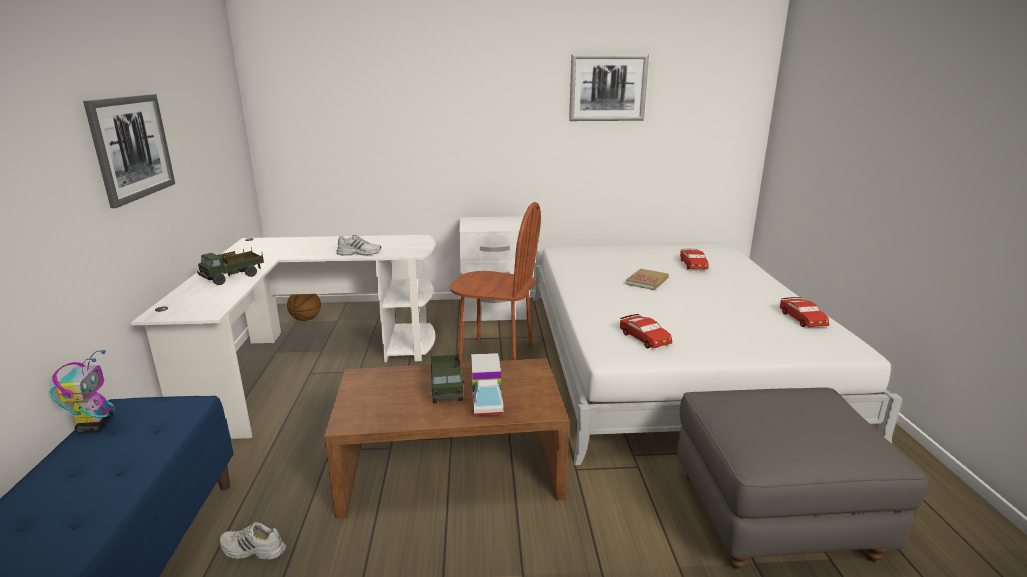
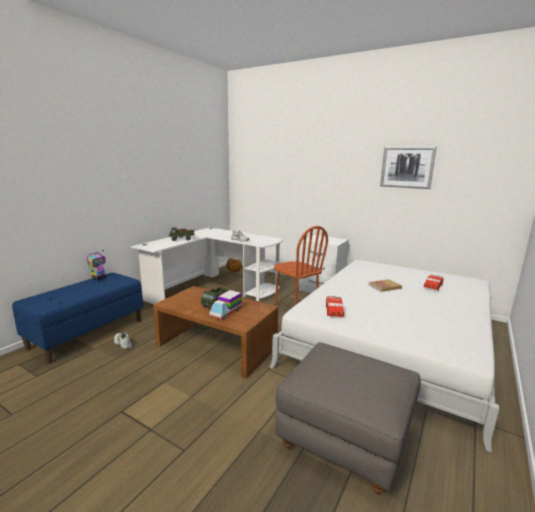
camera: 35 degrees right, 5 degrees down
(132, 147) = (152, 180): picture -> none
(802, 319) = (462, 332): red toy car -> none

